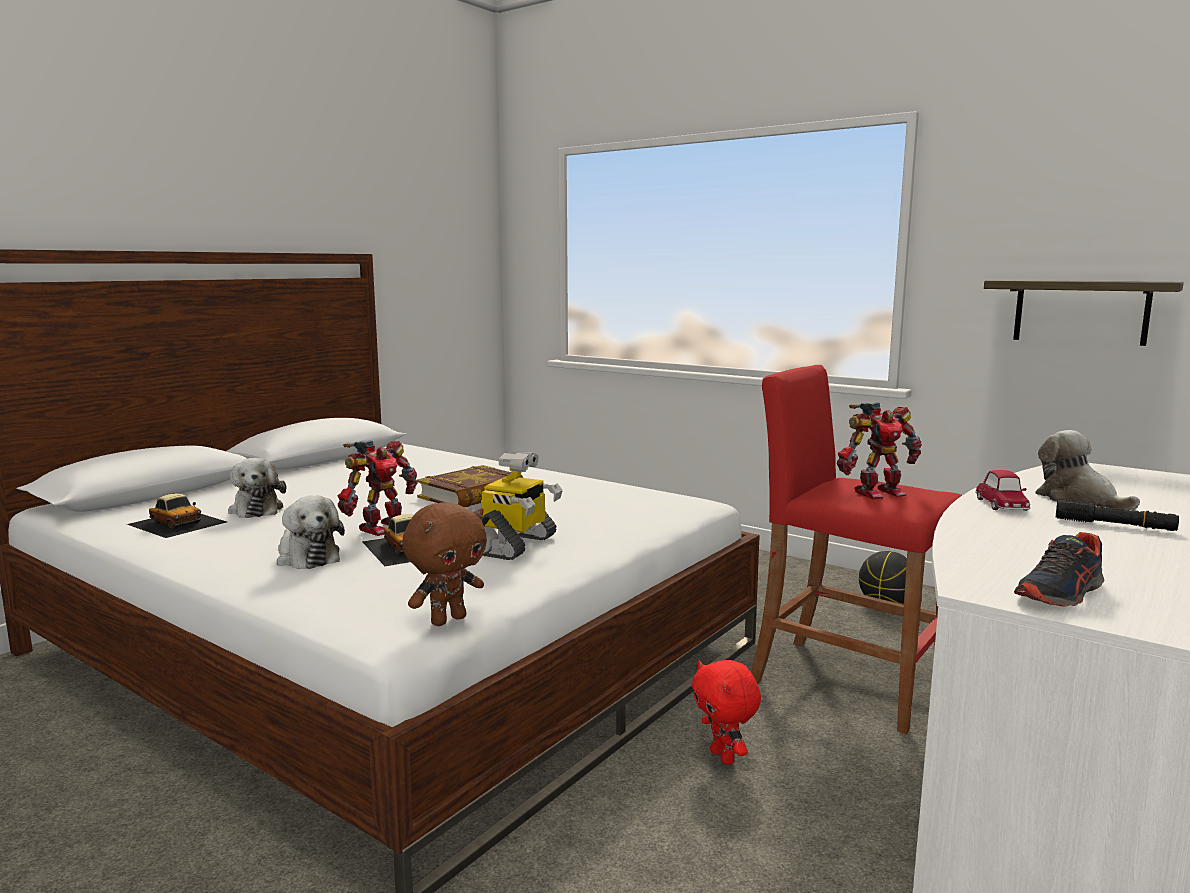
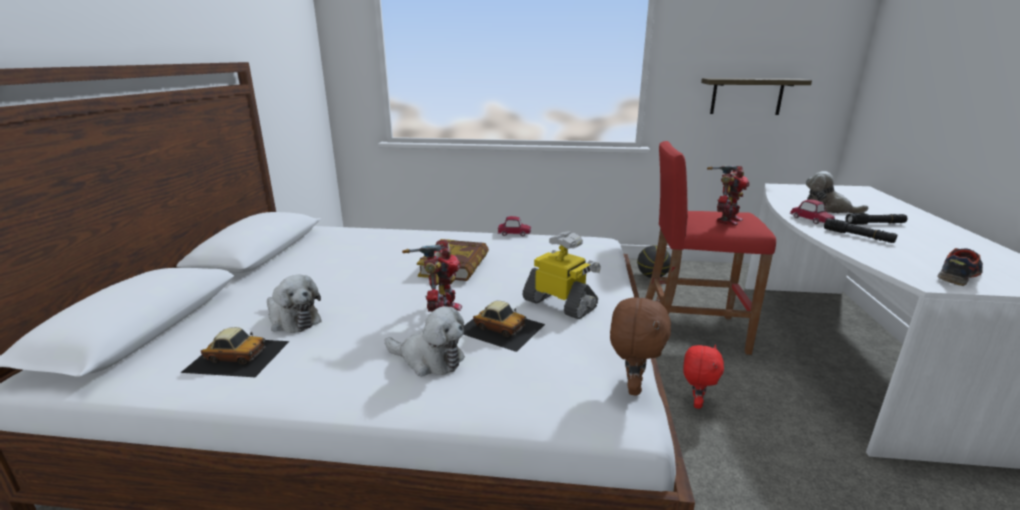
camera: 30 degrees left, 10 degrees up
(515, 545) = (561, 304): toy robot -> toy robot turned 45 degrees counterclockwise
(602, 479) = (514, 233): none -> toy car
(724, 757) = (695, 402): red plush toy -> red plush toy turned 105 degrees counterclockwise
(1026, 532) = (858, 236): none -> black flashlight
(1061, 593) = (957, 275): shoe -> shoe turned 150 degrees counterclockwise

